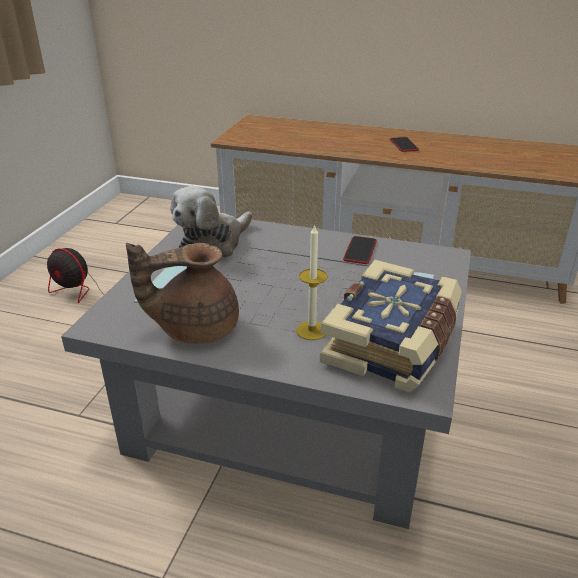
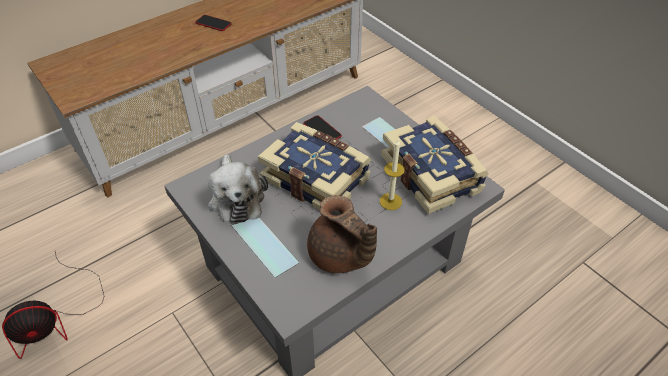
camera: 55 degrees left, 15 degrees up
(195, 328) = (340, 256): brown teapot -> brown teapot turned 60 degrees counterclockwise
(289, 273) = (316, 178): none -> book

